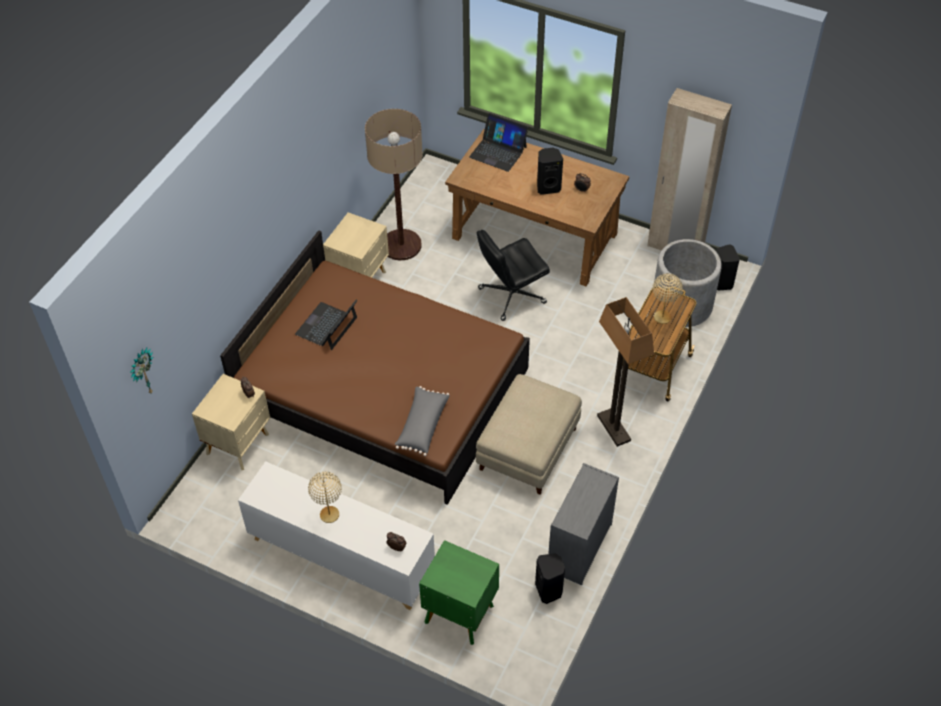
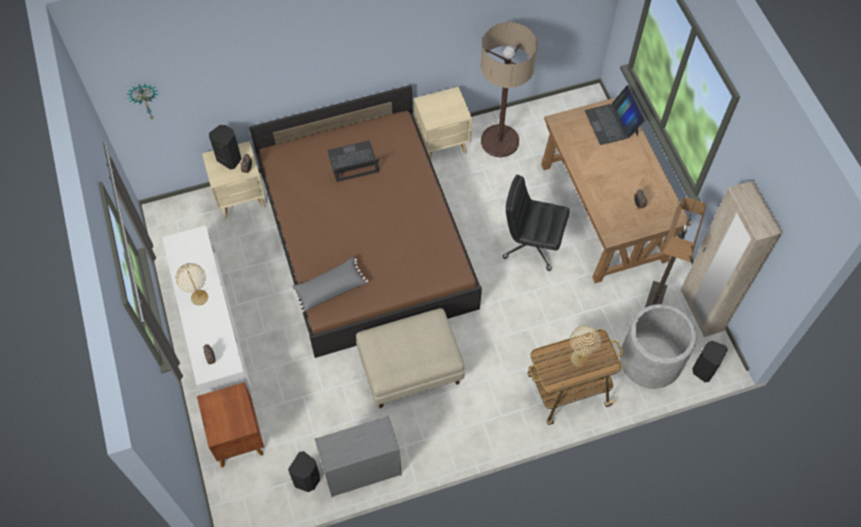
camera: 45 degrees right, 10 degrees up
(459, 612) = (238, 438): green nightstand -> brown nightstand
(548, 187) = (615, 181): black speaker -> black speaker (230, 159)
(614, 428) = (486, 408): floor lamp -> floor lamp (655, 300)

